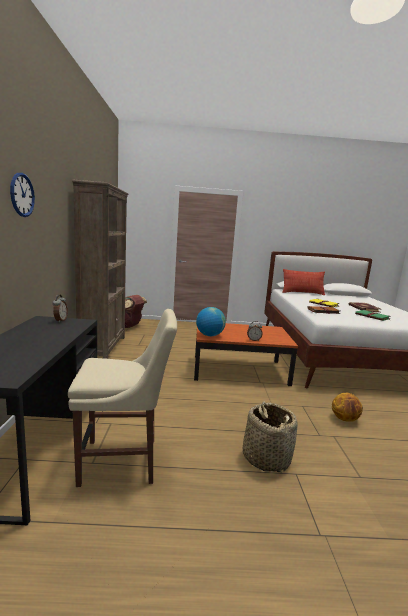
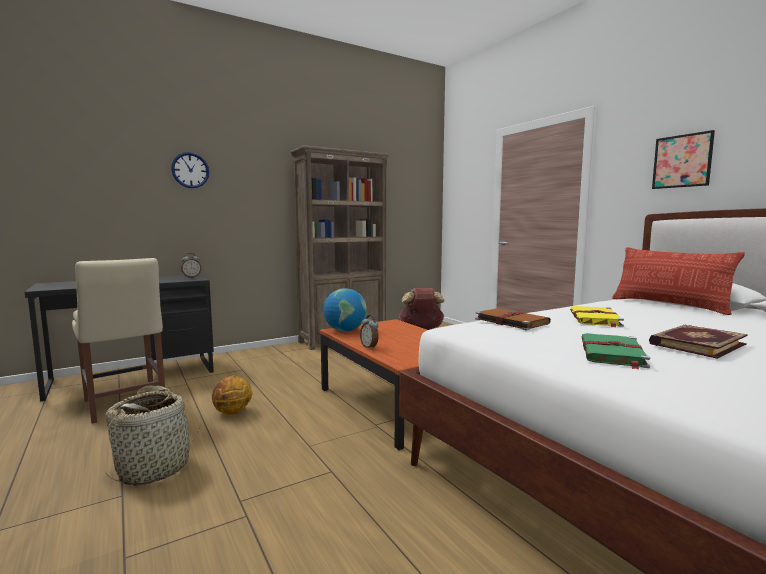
camera: 60 degrees right, 5 degrees down
(283, 228) = (682, 161): none -> picture
(345, 419) = (322, 522): basketball -> basketball (232, 413)

